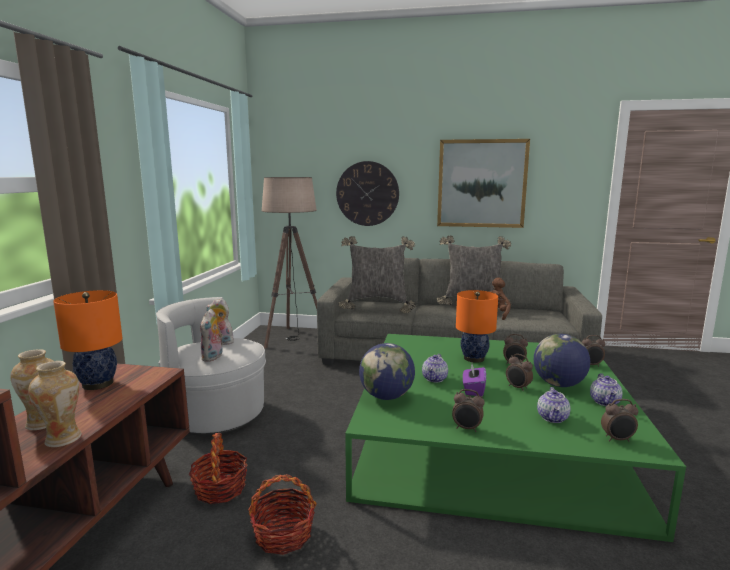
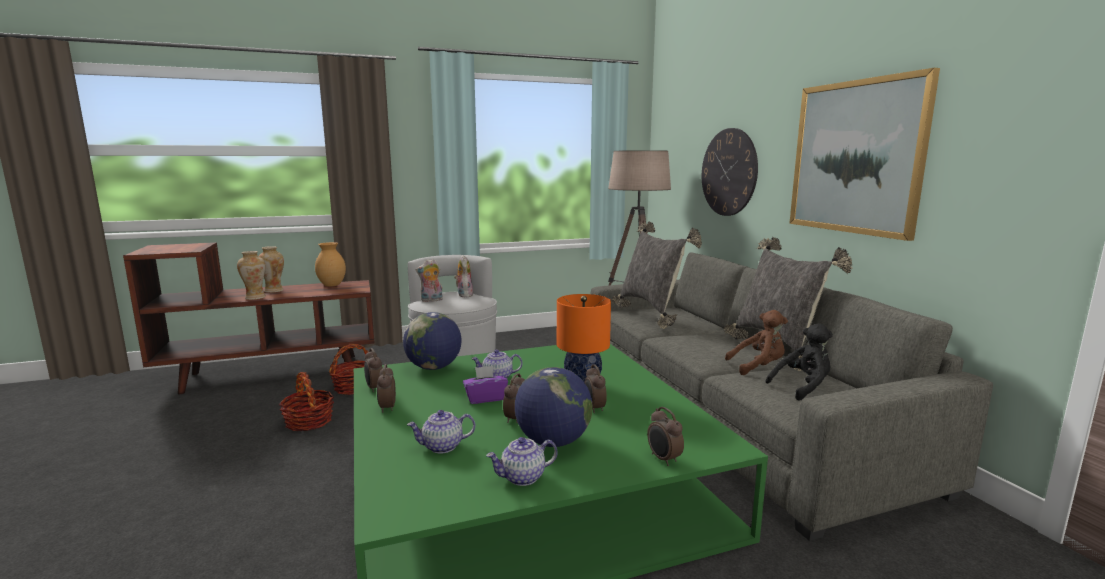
camera: 60 degrees right, 0 degrees up
(98, 384) = (332, 285): orange table lamp -> brown vase
(530, 315) = (802, 387): none -> black plush toy
(617, 439) = (407, 491): alarm clock -> alarm clock (374, 388)

